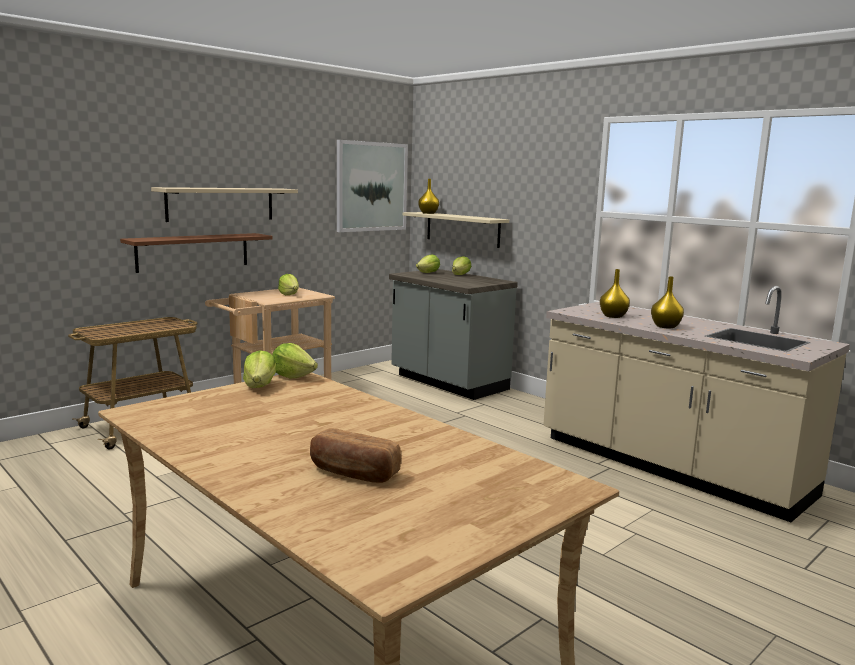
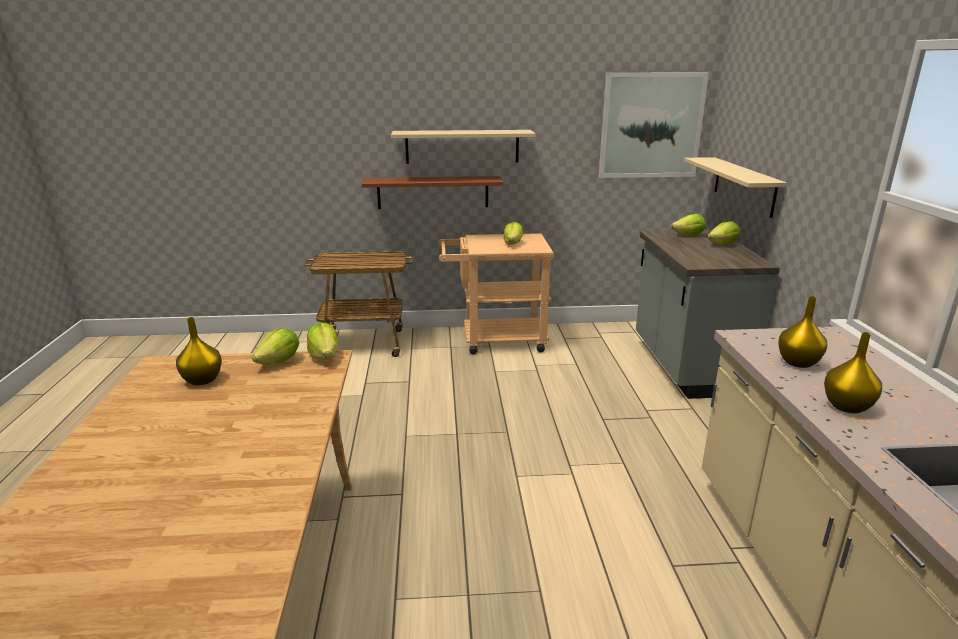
camera: 40 degrees right, 10 degrees up
(353, 473) = (127, 507): bread -> none
(428, 213) = (710, 161): yellow vase -> yellow vase (201, 380)

